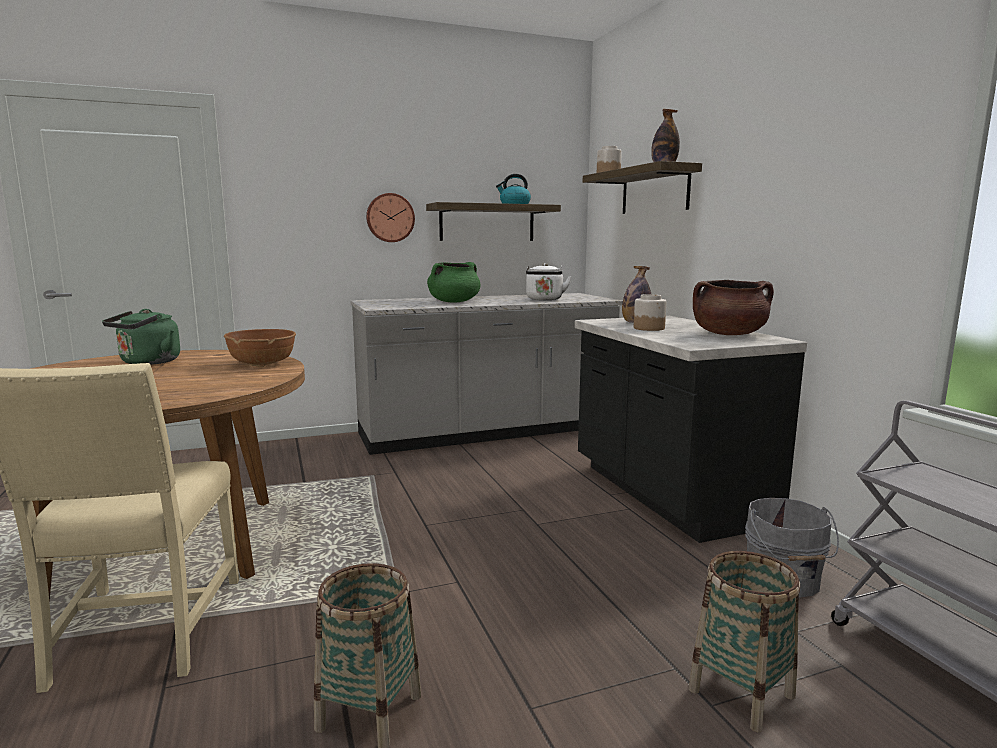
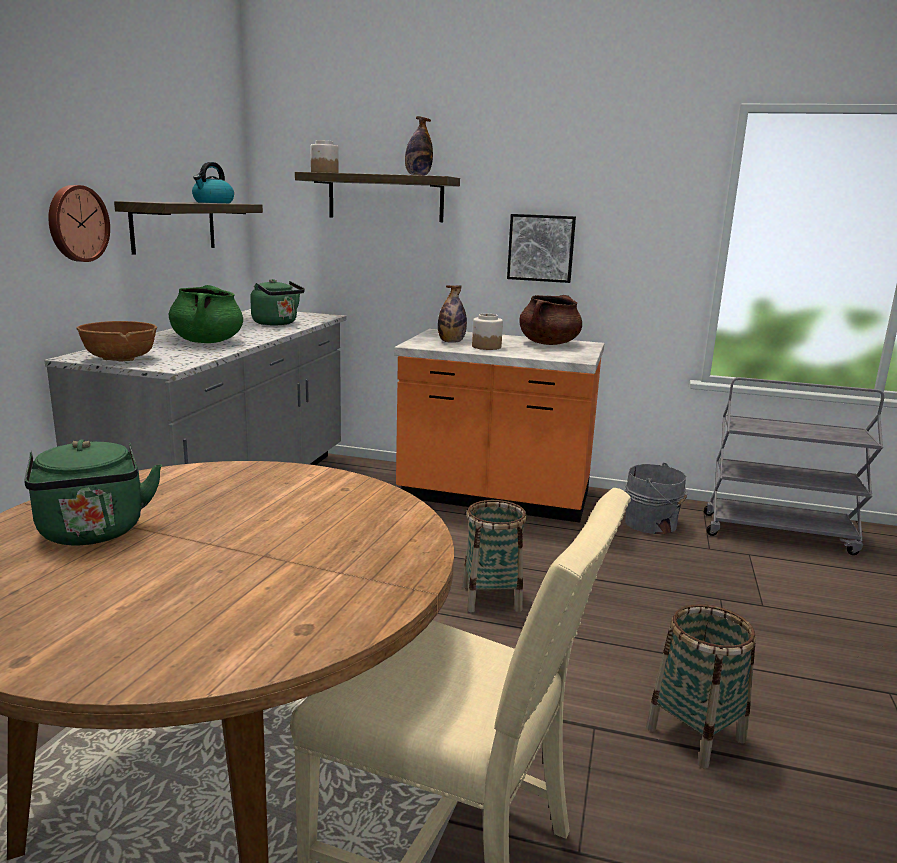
camera: 55 degrees left, 5 degrees up
(263, 364) = (264, 479): brown bowl -> brown bowl (120, 359)
(544, 299) = (277, 323): white kettle -> green kettle
(667, 495) = (494, 497): black counter -> orange counter
(741, 692) = (756, 591): basket -> basket (491, 598)
(761, 229) = (541, 248): none -> picture

